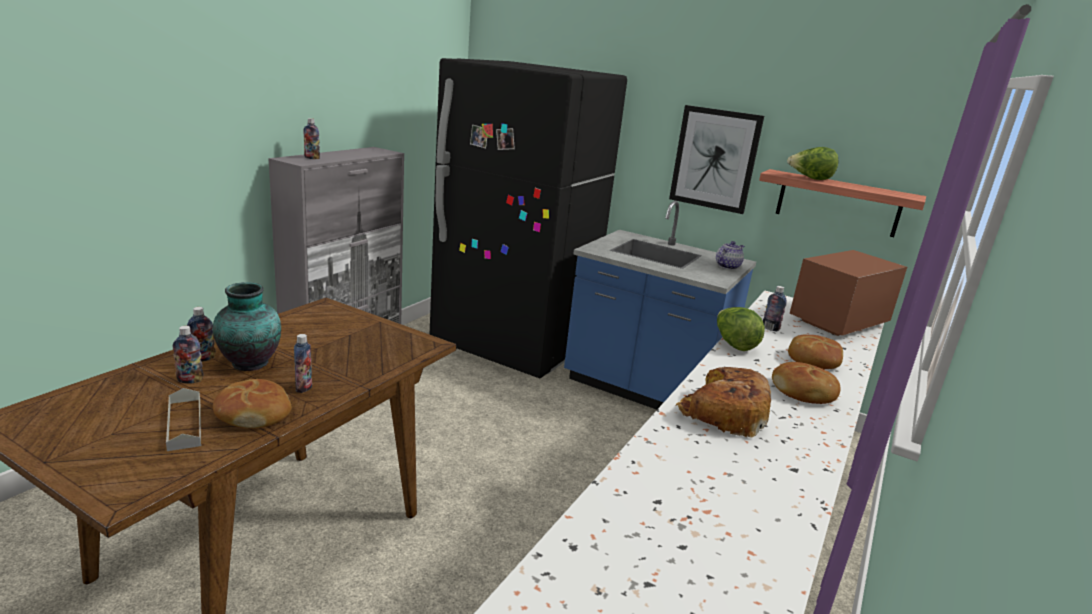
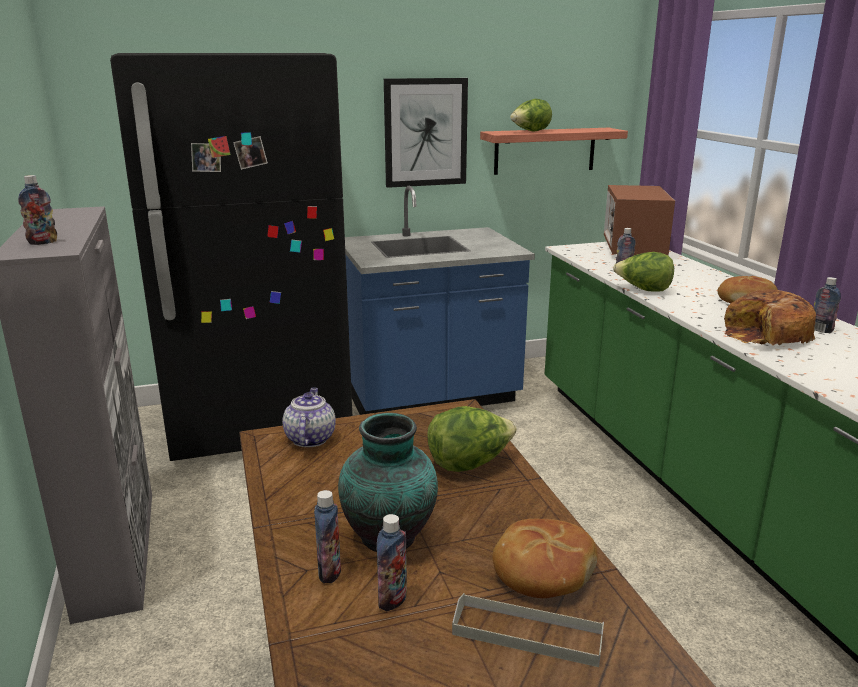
camera: 45 degrees left, 0 degrees up
(304, 387) = (500, 517): bottle -> bottle (821, 330)
(360, 363) = (469, 463): none -> lettuce
(727, 266) = (487, 237): teapot -> teapot (309, 438)
(813, 361) = (694, 279): bread -> none

